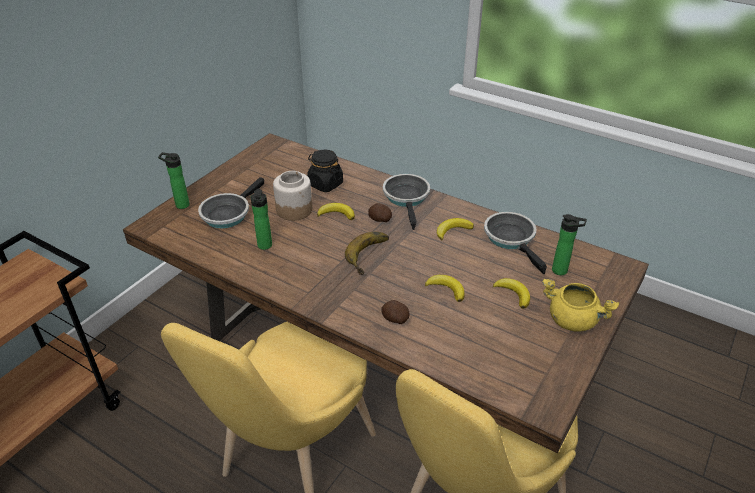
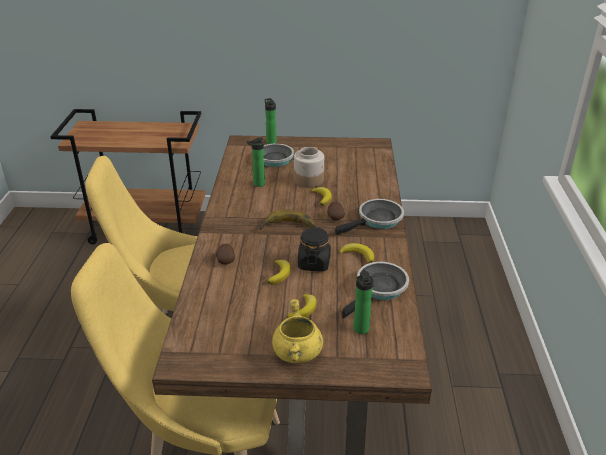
camera: 60 degrees right, 5 degrees down
(325, 184) = (353, 181): black jar -> black jar (314, 263)

